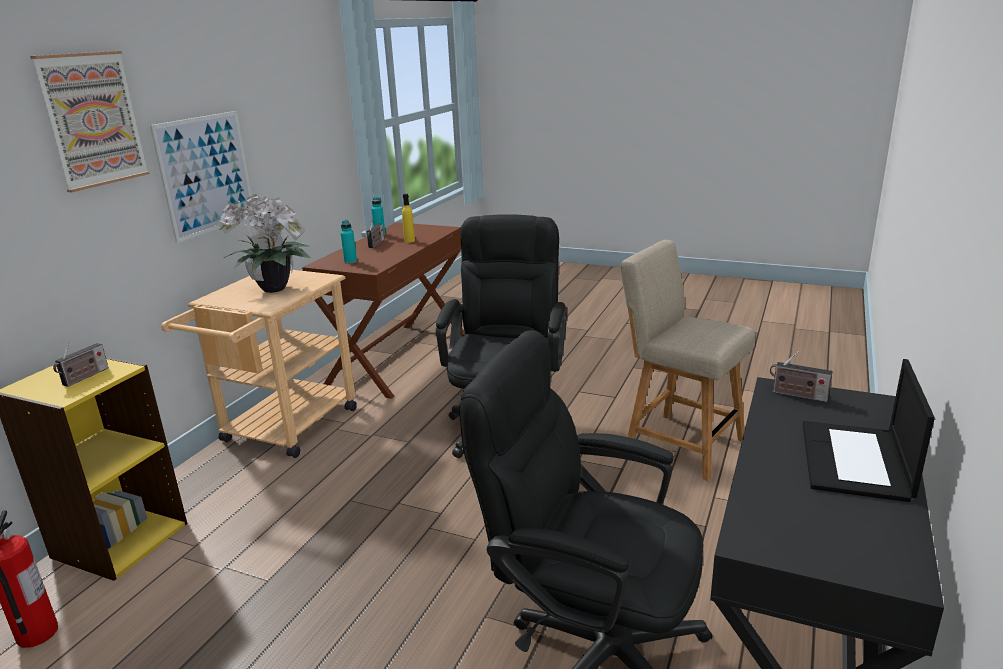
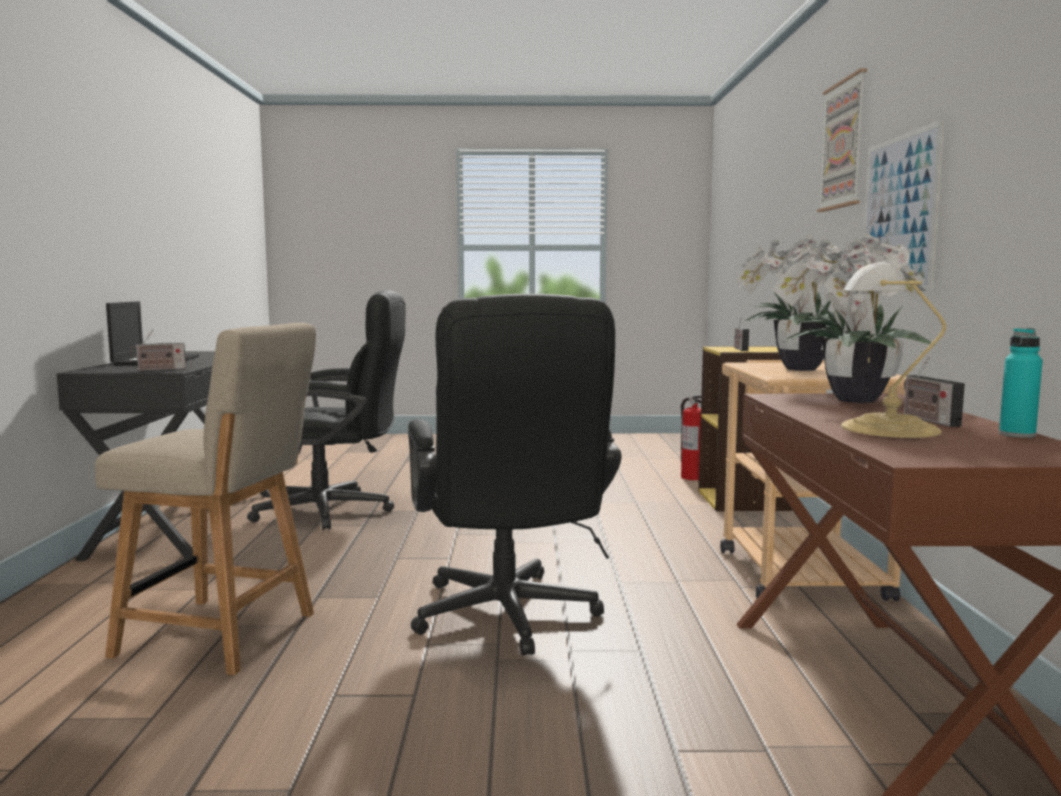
camera: 155 degrees right, 15 degrees down
(350, 261) = (850, 400): turquoise bottle -> potted plant
(409, 241) = (884, 428): yellow bottle -> table lamp
(797, 395) = (159, 369): radio -> radio turned 150 degrees clockwise

